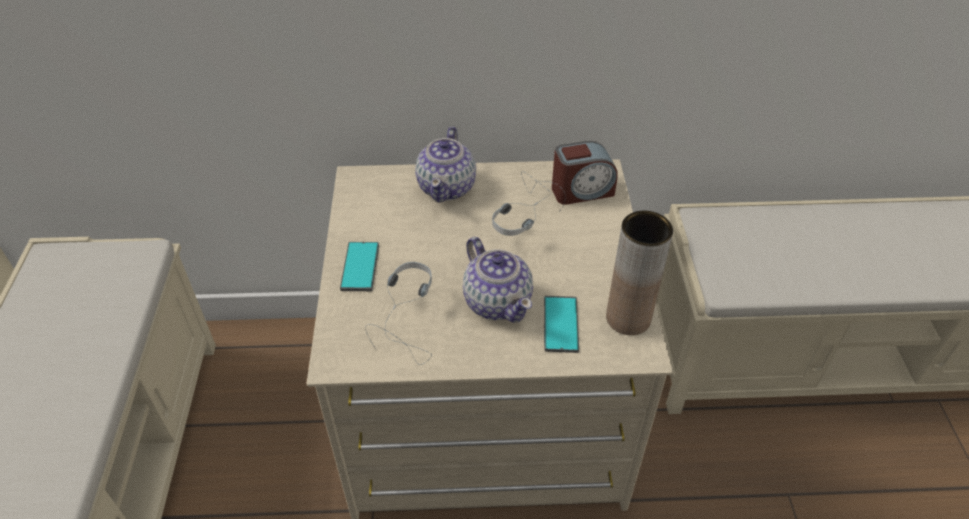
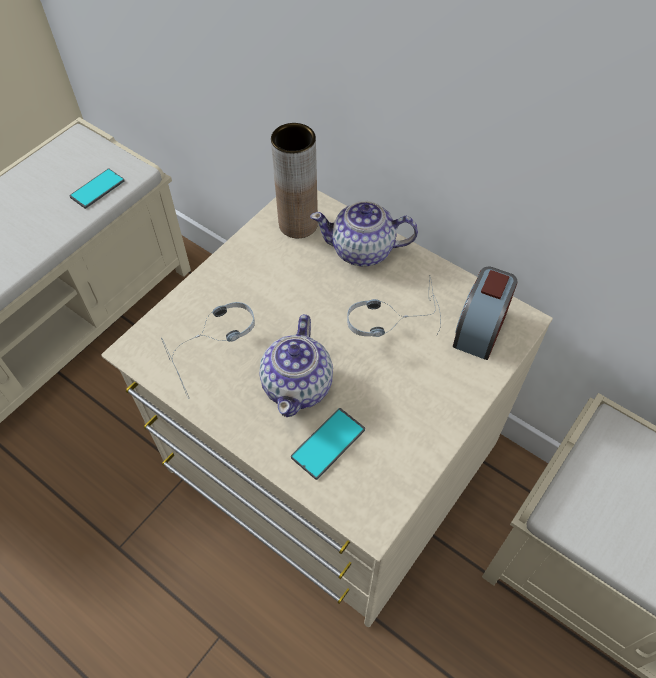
camera: 40 degrees right, 10 degrees up
(360, 267) = (226, 281): phone -> phone (97, 189)
(447, 187) = (363, 251): teapot -> teapot turned 45 degrees clockwise
(582, 191) = (479, 328): alarm clock -> alarm clock turned 90 degrees clockwise
(628, 318) = (392, 481): brown vase -> brown vase (298, 224)

